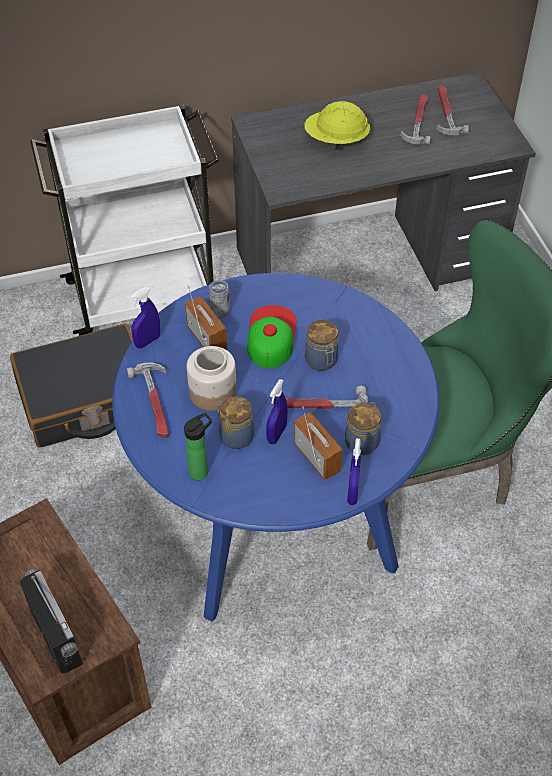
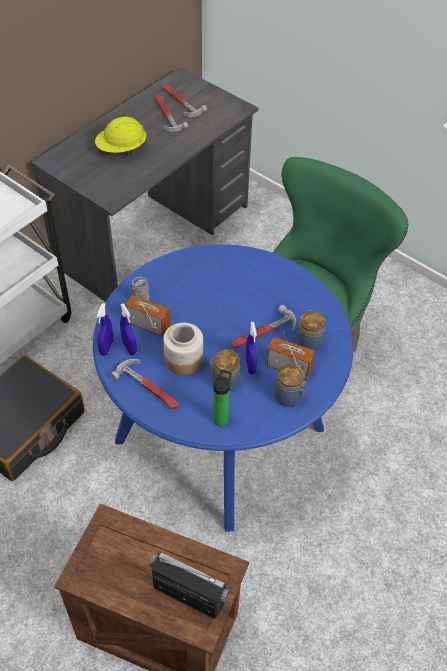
camera: 35 degrees left, 0 degrees up
(271, 336) = (191, 302): cap -> none
(321, 361) = (239, 302): jar -> jar (289, 397)
(352, 493) = (330, 378): blue spray bottle -> blue spray bottle (129, 347)

